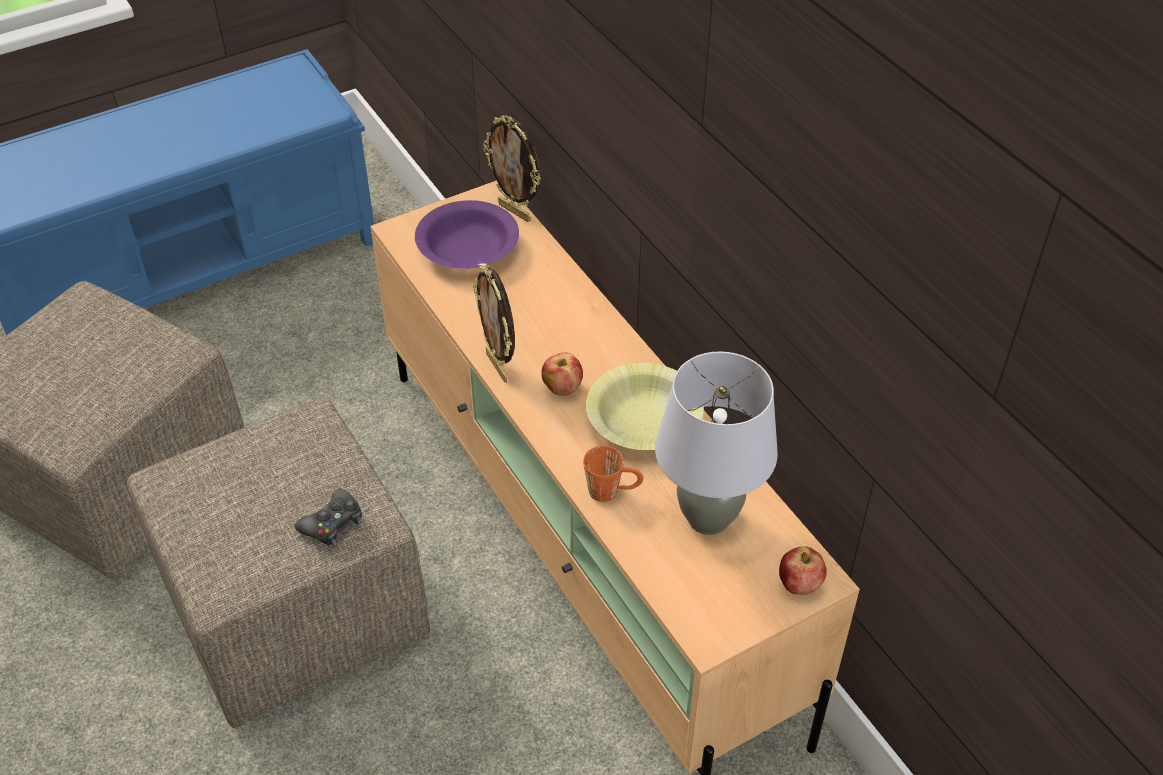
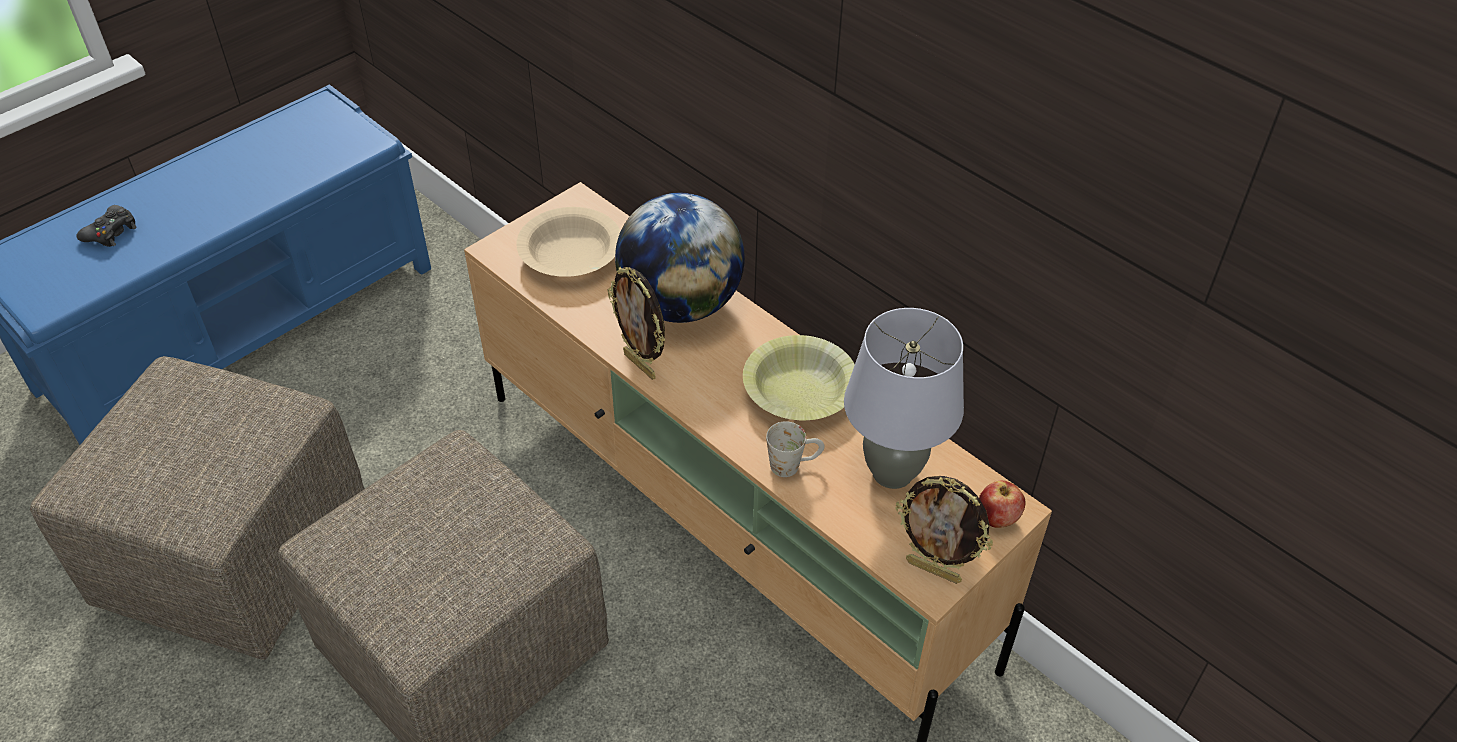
camera: 15 degrees left, 0 degrees up
(333, 523) = (513, 553): black game controller -> black game controller (111, 232)
(467, 249) = (570, 256): purple bowl -> beige bowl
(515, 211) = (605, 212): picture frame -> picture frame (934, 570)
(557, 314) = (680, 304): none -> globe
(562, 388) = (711, 375): apple -> none
(612, 491) = (794, 465): orange mug -> white mug

